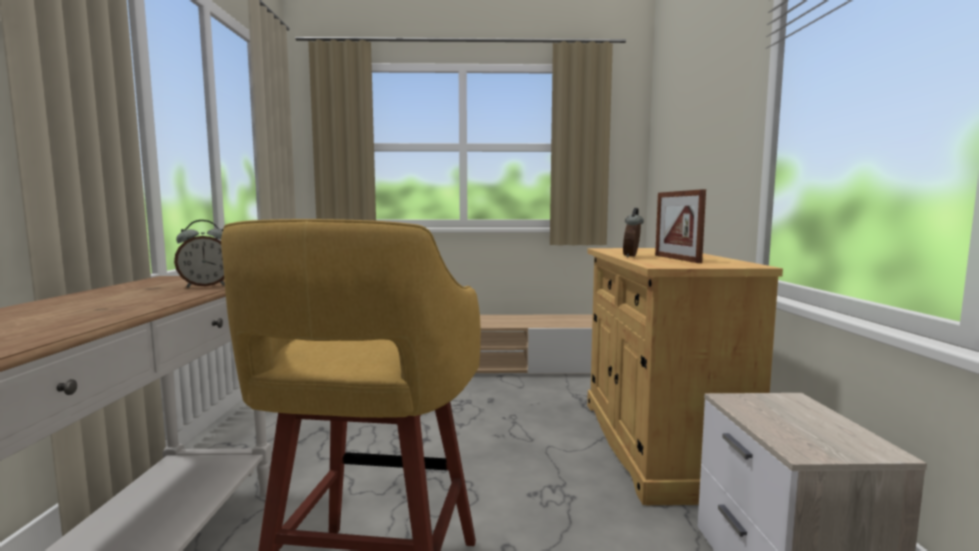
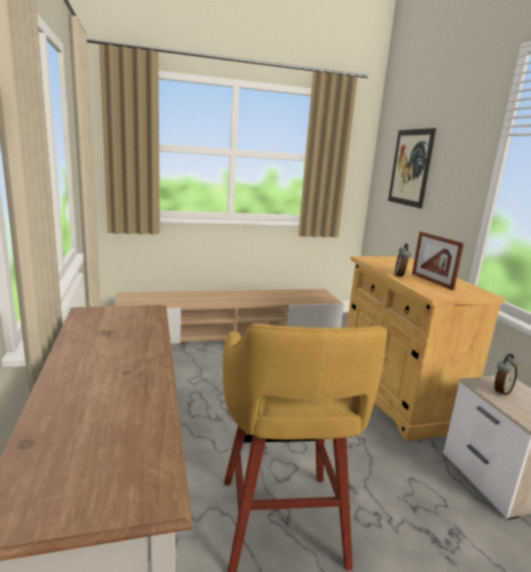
camera: 15 degrees left, 10 degrees up
(206, 286) = (146, 328): alarm clock -> alarm clock (501, 392)
(683, 137) = (410, 167): none -> picture

